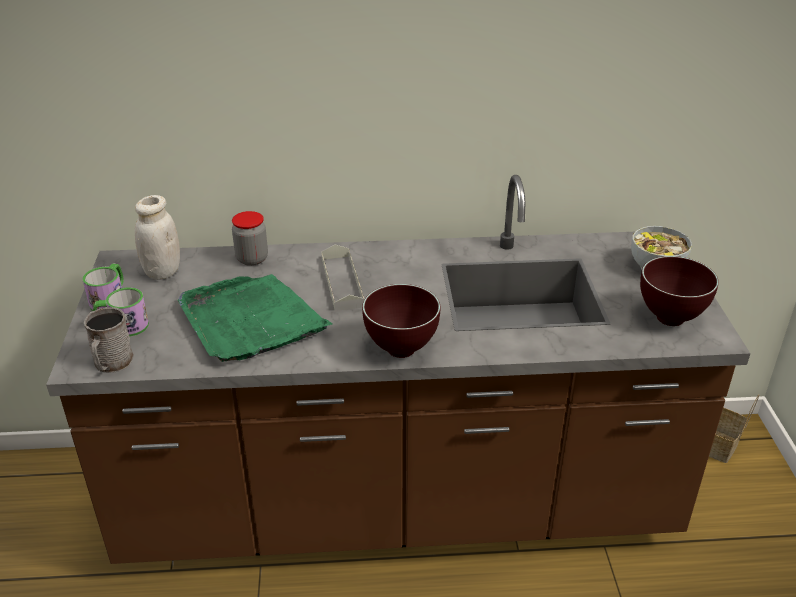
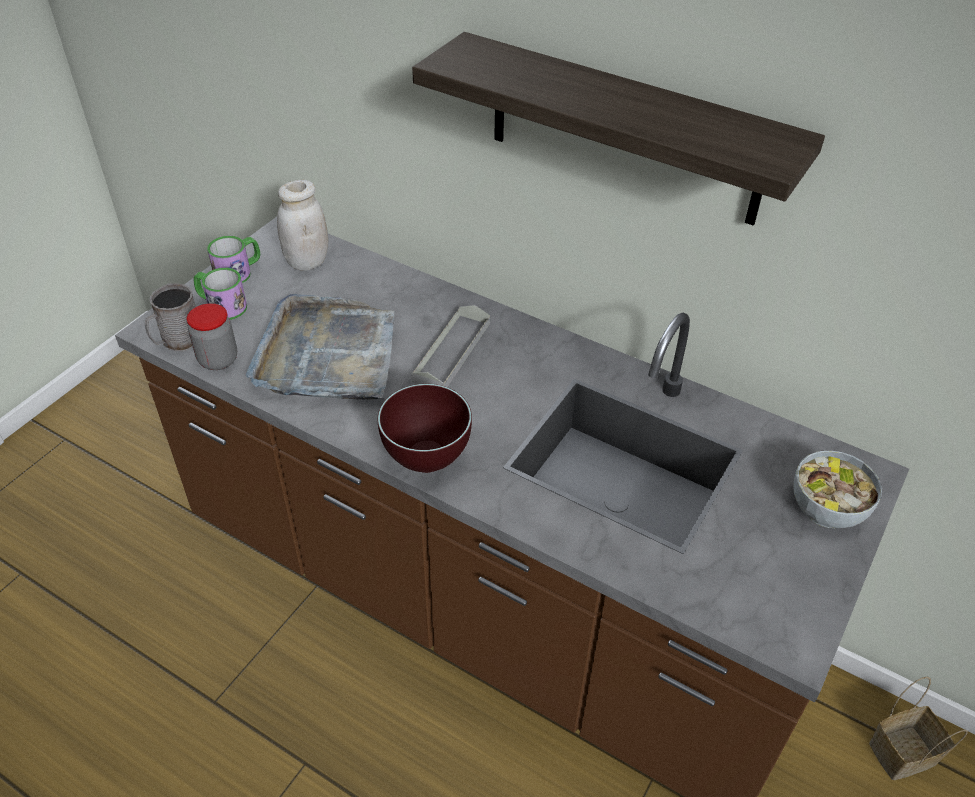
camera: 35 degrees right, 10 degrees up
(251, 321) = (327, 354): green tray -> grey tray
(252, 259) = (396, 284): jar -> jar (218, 360)
(431, 59) = (624, 130): none -> shelf
(668, 320) = (762, 587): brown bowl -> none

